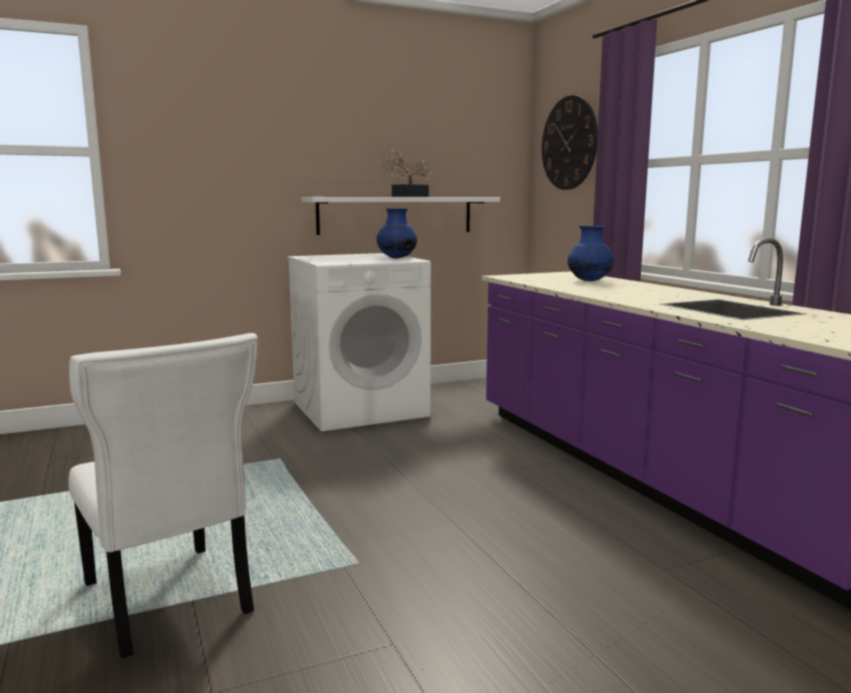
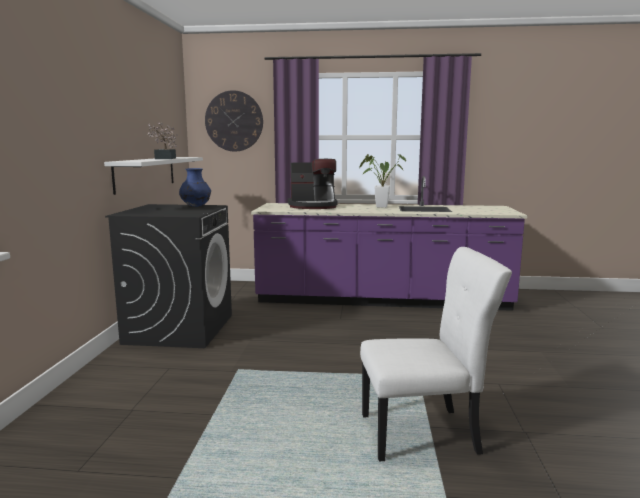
camera: 60 degrees left, 0 degrees up
(360, 409) = (179, 329): white washing machine -> black washing machine
(589, 281) = (313, 206): blue vase -> coffee machine
(676, 294) = (378, 206): none -> potted plant

